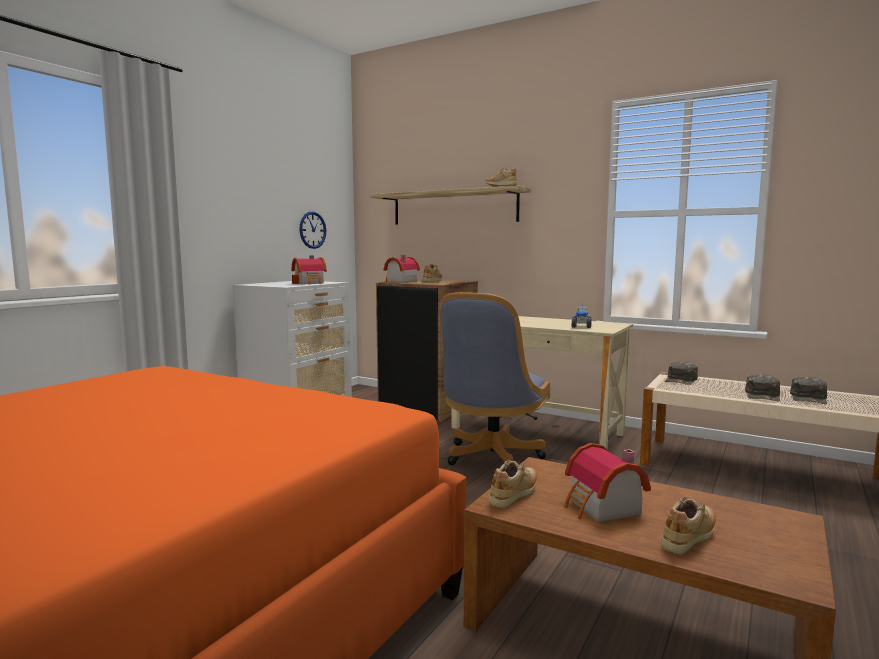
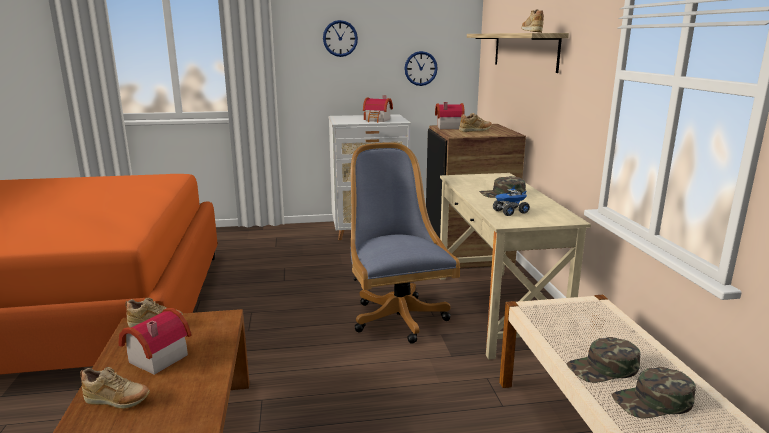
camera: 50 degrees right, 10 degrees up
(240, 190) = (340, 38): none -> wall clock
(490, 460) = (396, 314): blue office chair -> blue office chair turned 90 degrees clockwise
(681, 380) = (584, 311): green cap -> green cap (502, 194)

